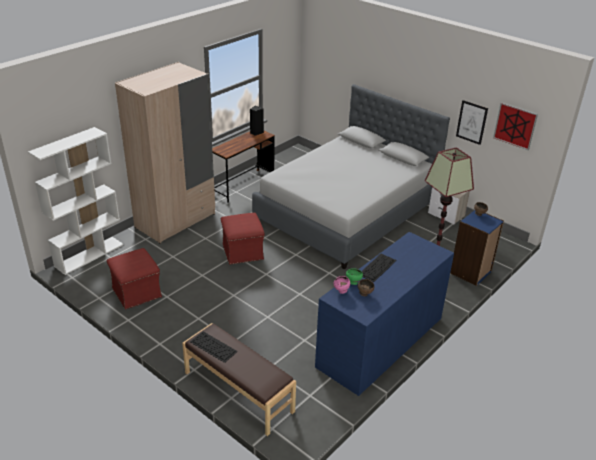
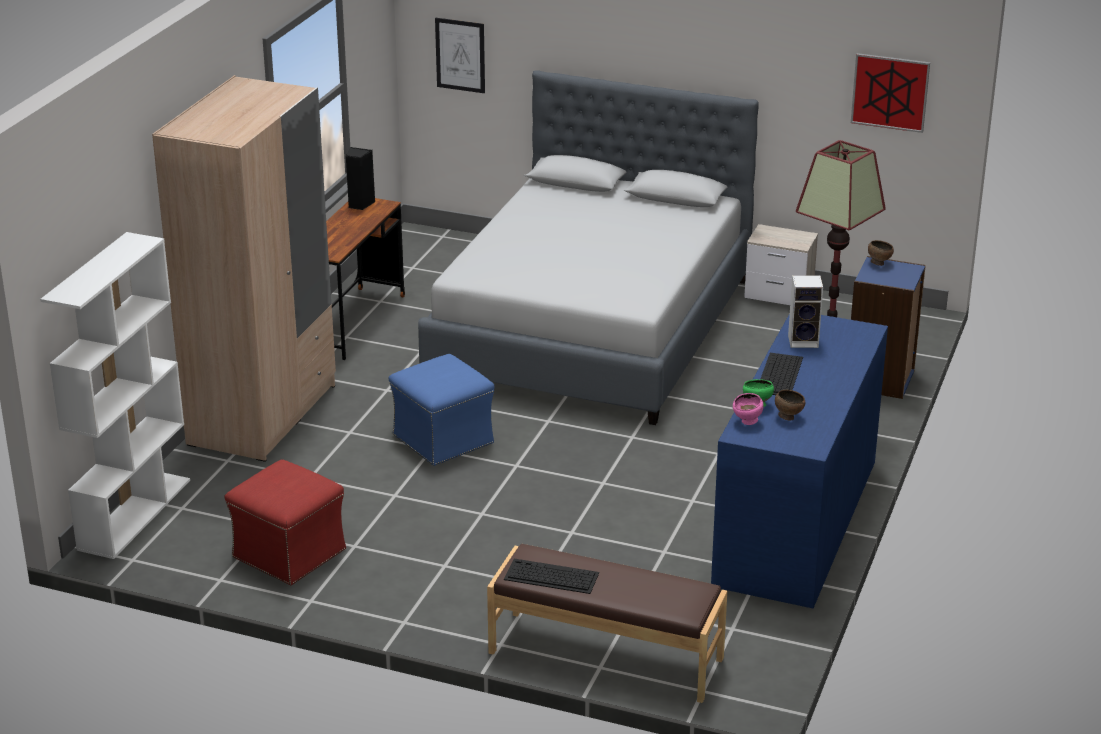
camera: 20 degrees left, 5 degrees down
(242, 252) = (442, 439): red ottoman -> blue ottoman
(403, 251) = (804, 341): none -> speaker
(471, 122) = (802, 101): picture -> picture (460, 55)

